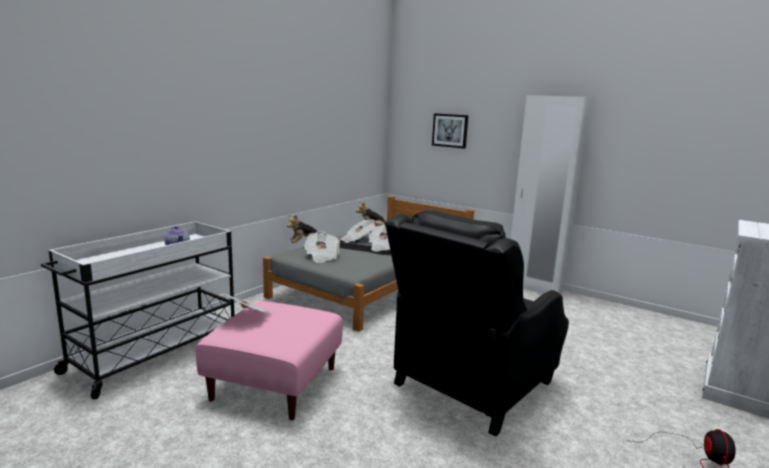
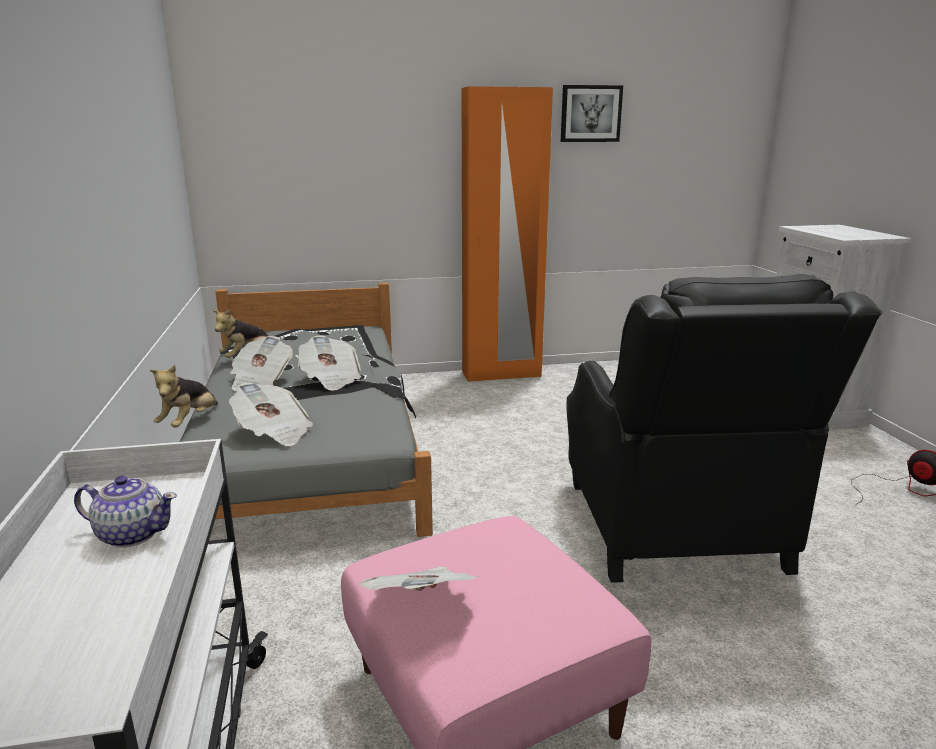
camera: 45 degrees left, 5 degrees up
(450, 130) = (320, 154): picture -> picture (590, 114)
(534, 288) = (501, 374): white wardrobe -> orange wardrobe

